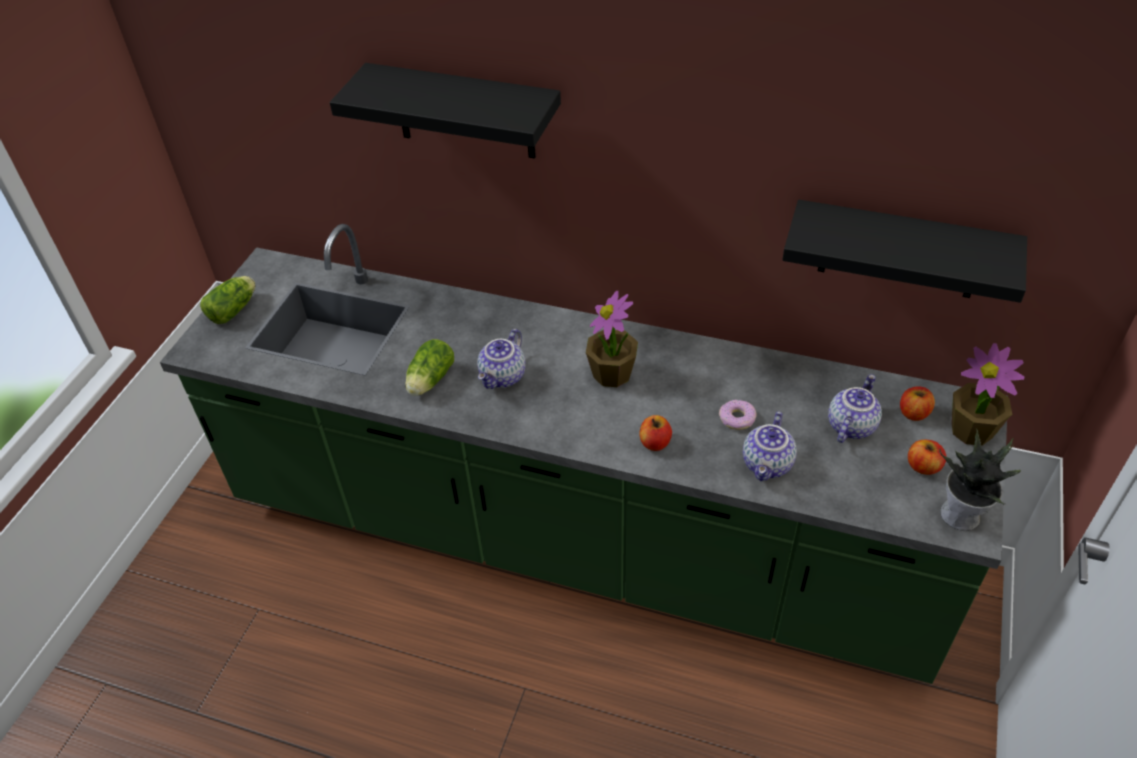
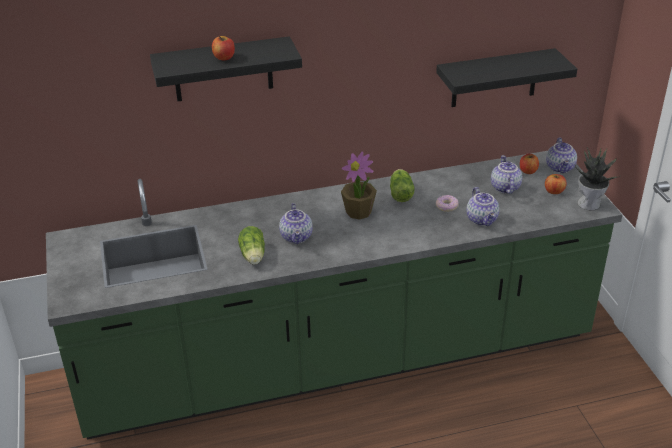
camera: 35 degrees left, 10 degrees down
(235, 309) = (71, 270): lettuce -> lettuce (401, 193)
(655, 443) = (415, 233): apple -> apple (224, 58)
(972, 430) = (560, 168): potted plant -> teapot

